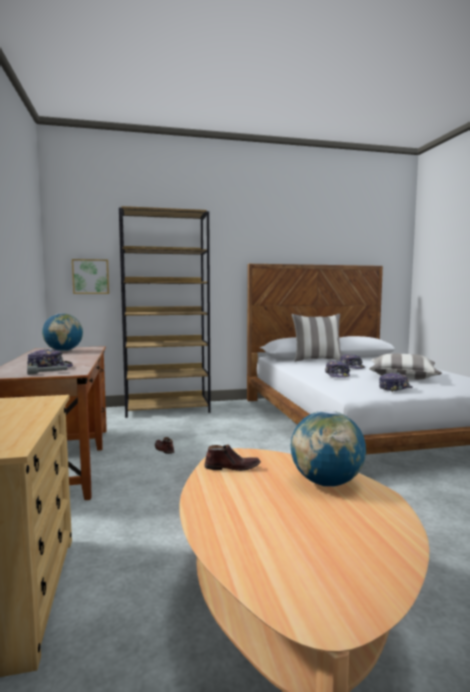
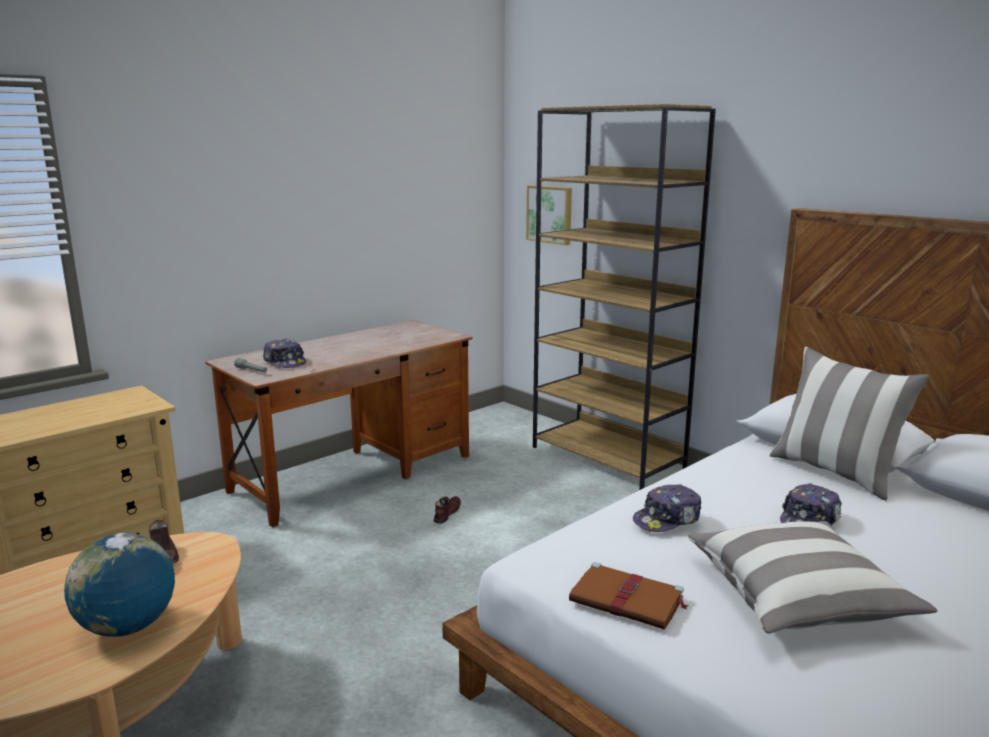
camera: 60 degrees right, 10 degrees up
(63, 351) = (405, 334): globe -> none
(395, 388) = (628, 600): cap -> brown book

